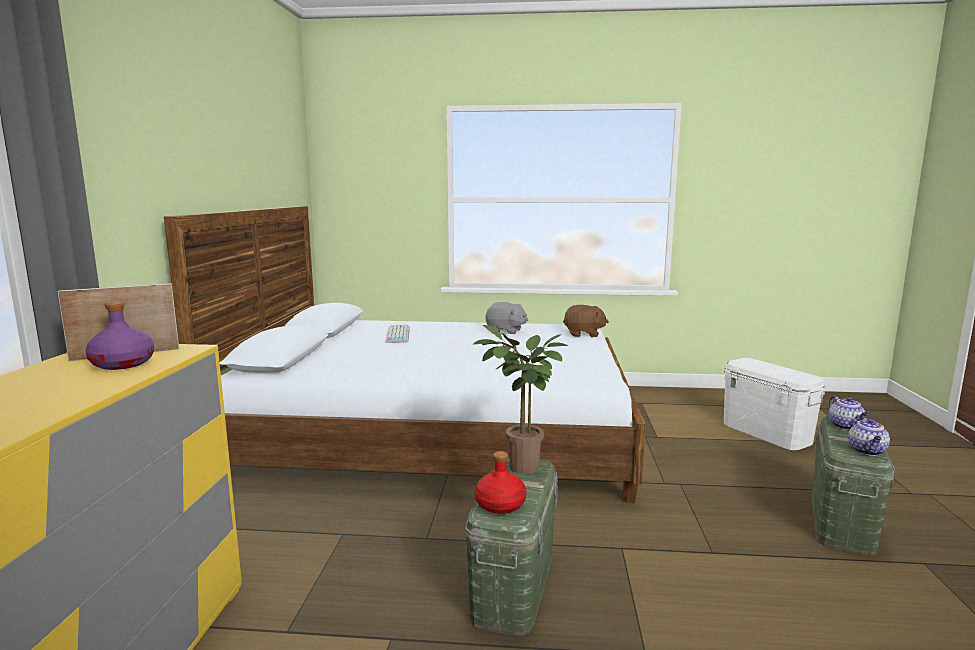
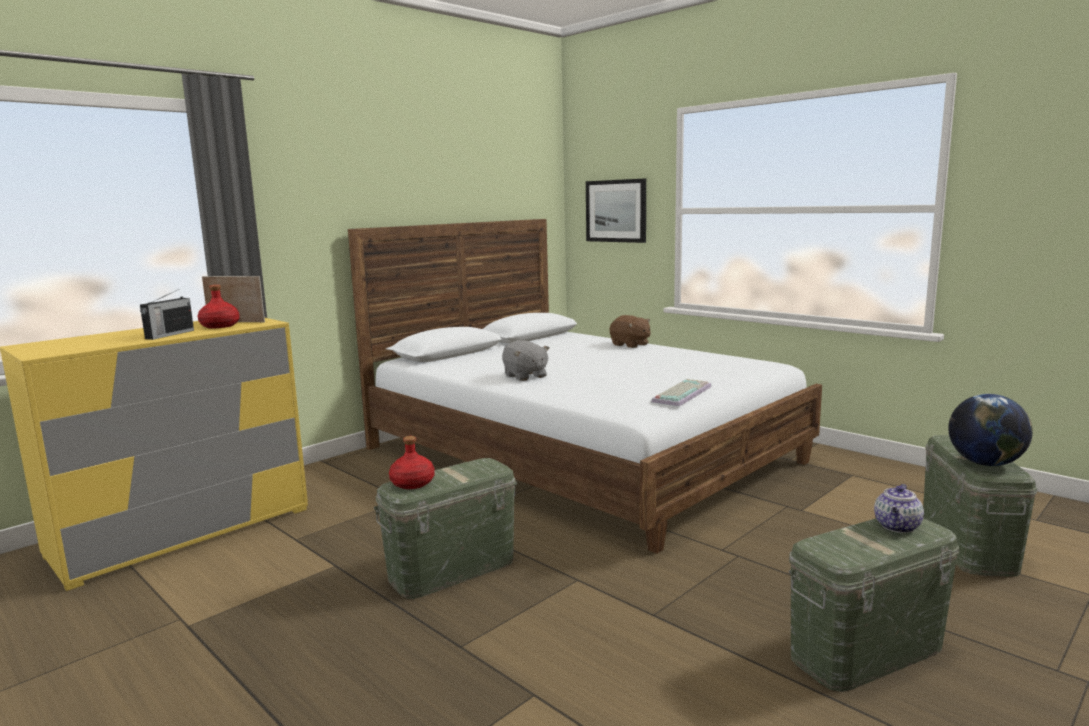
camera: 40 degrees right, 0 degrees up
(79, 390) = (169, 335): none -> radio
(123, 364) = (220, 326): purple bottle -> red bottle
(379, 199) = (616, 211): none -> picture
(396, 334) = (570, 348): keyboard -> keyboard (681, 393)
(505, 331) = (674, 357): grey plush toy -> grey plush toy (525, 376)
(521, 469) = (477, 468): potted plant -> none
(584, 334) = (747, 371): brown plush toy -> brown plush toy (630, 345)
(766, 432) = (968, 545): white storage box -> green storage box
(788, 374) = (985, 463): none -> globe
(867, 451) = (850, 552): teapot -> none

